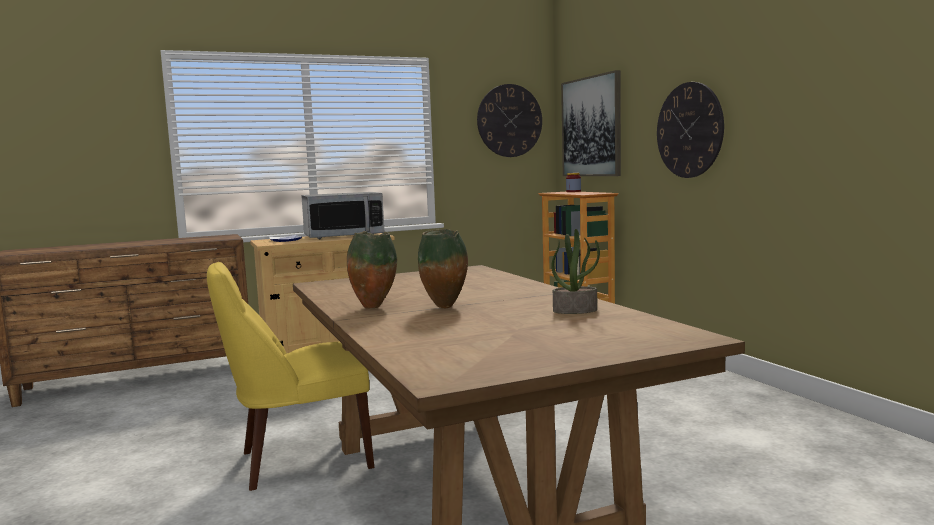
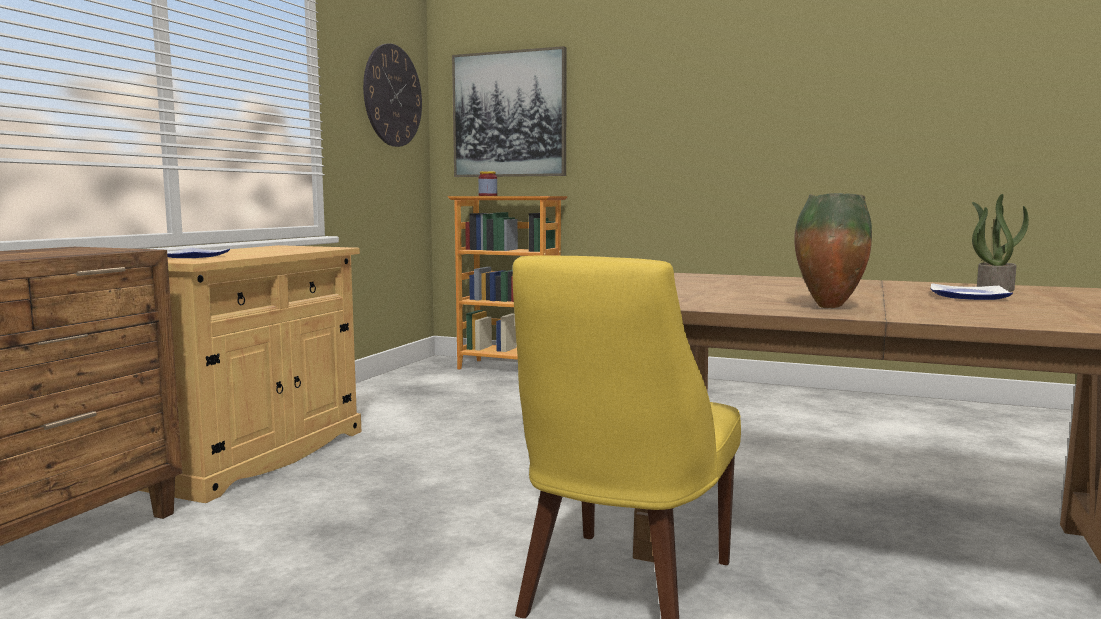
camera: 45 degrees left, 0 degrees up
(344, 236) = (270, 250): microwave -> none
(445, 308) = (891, 299): vase -> none
(508, 313) = (970, 296): none -> plate
(689, 130) = (685, 123): wall clock -> none

